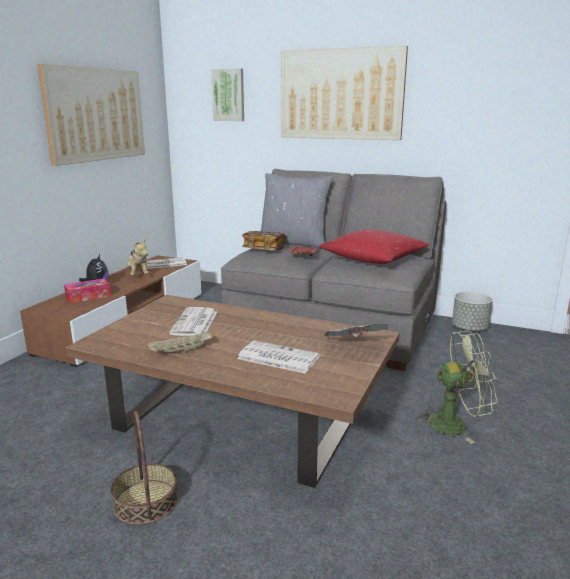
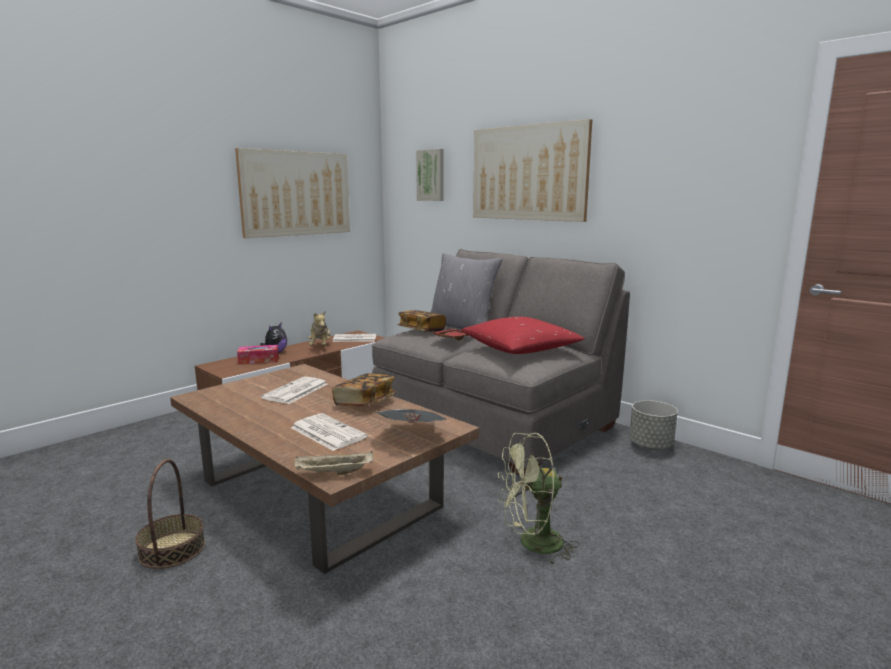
camera: 20 degrees right, 5 degrees down
(180, 352) = (251, 414): beige tray -> beige tray (333, 473)
(275, 325) = (365, 403): none -> book
(455, 423) = (532, 544): green fan -> green fan turned 150 degrees clockwise

